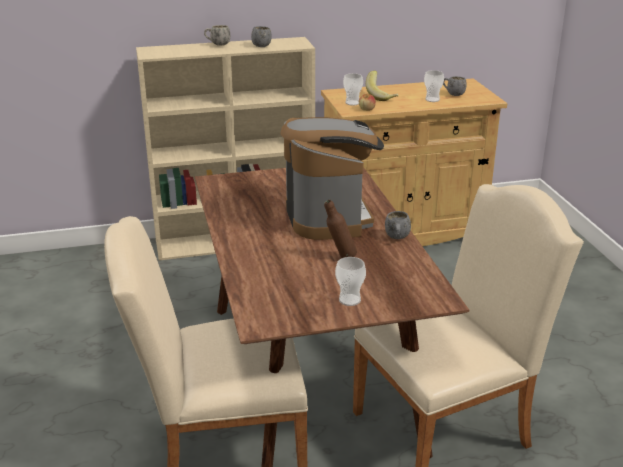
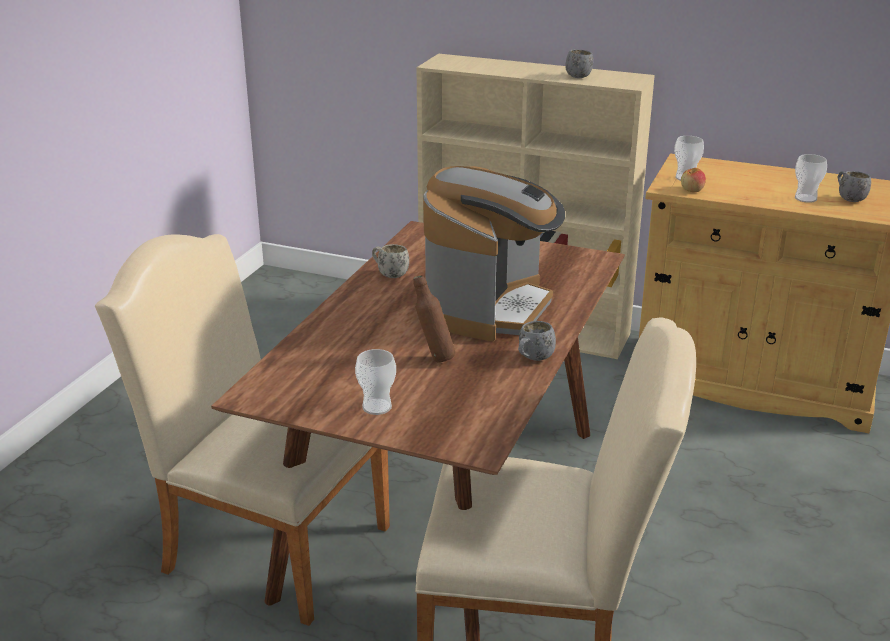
camera: 35 degrees right, 0 degrees up
(217, 45) = (530, 66): white mug -> white mug (389, 274)
(382, 96) = (739, 179): banana -> none

